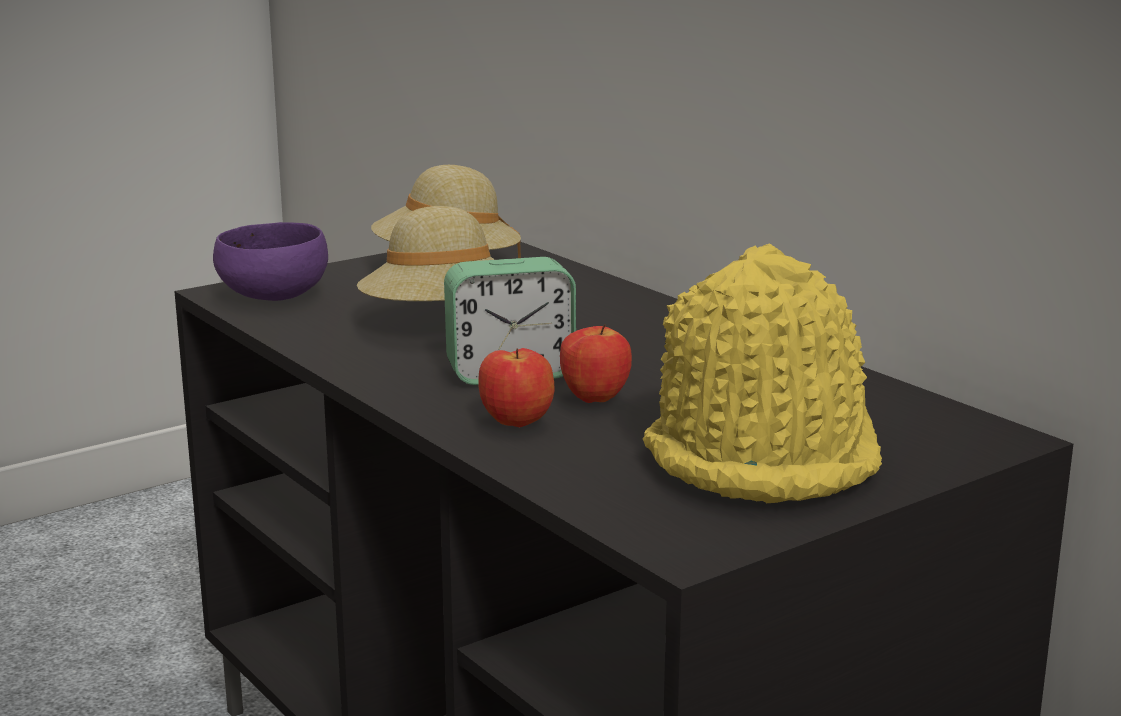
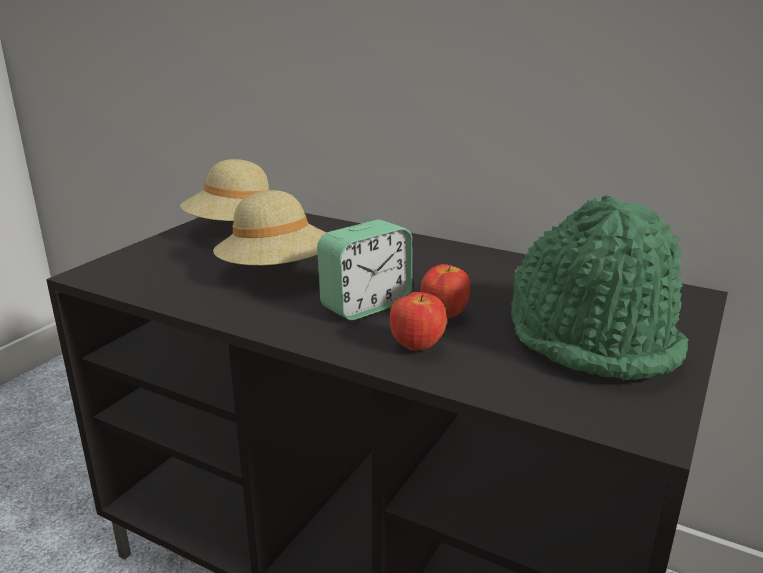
camera: 25 degrees left, 5 degrees up
(271, 296) = (130, 272): purple bowl -> none
(763, 456) = (593, 338): yellow hat -> green hat

